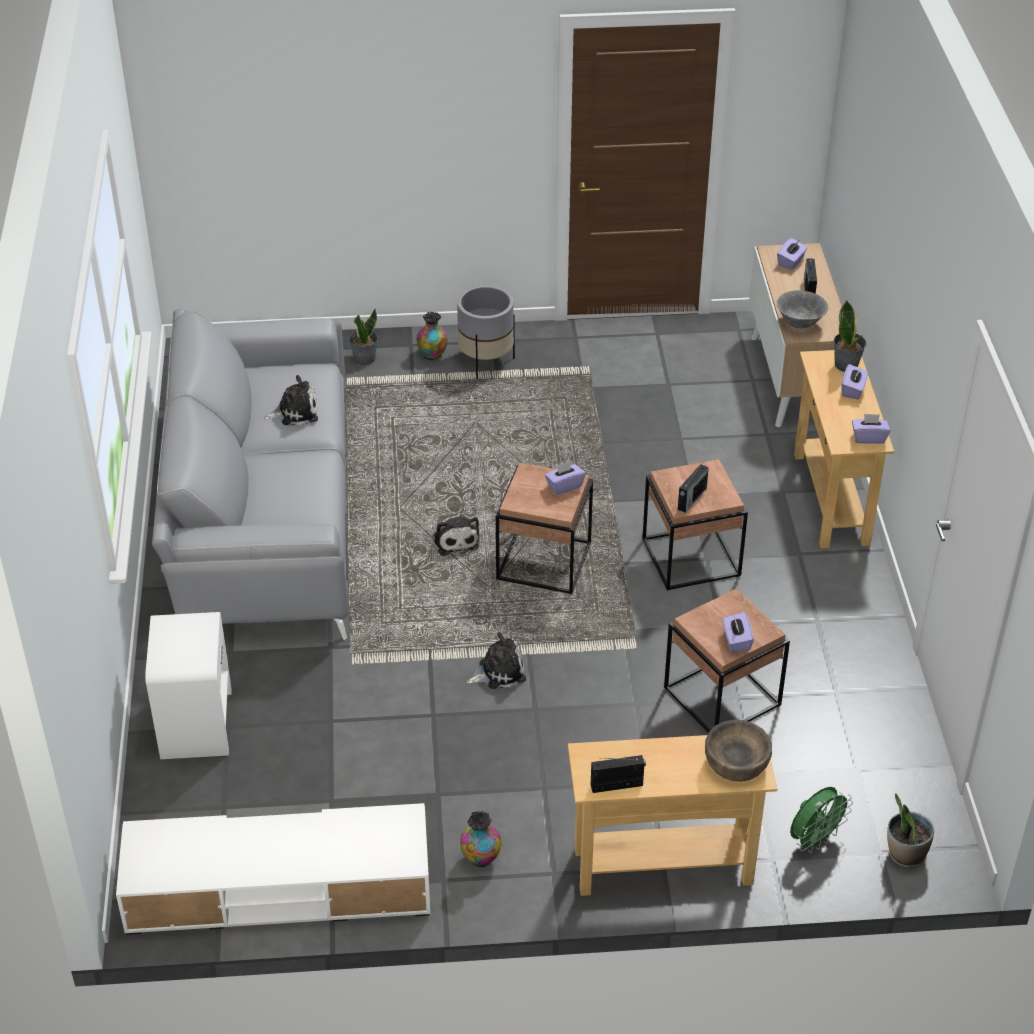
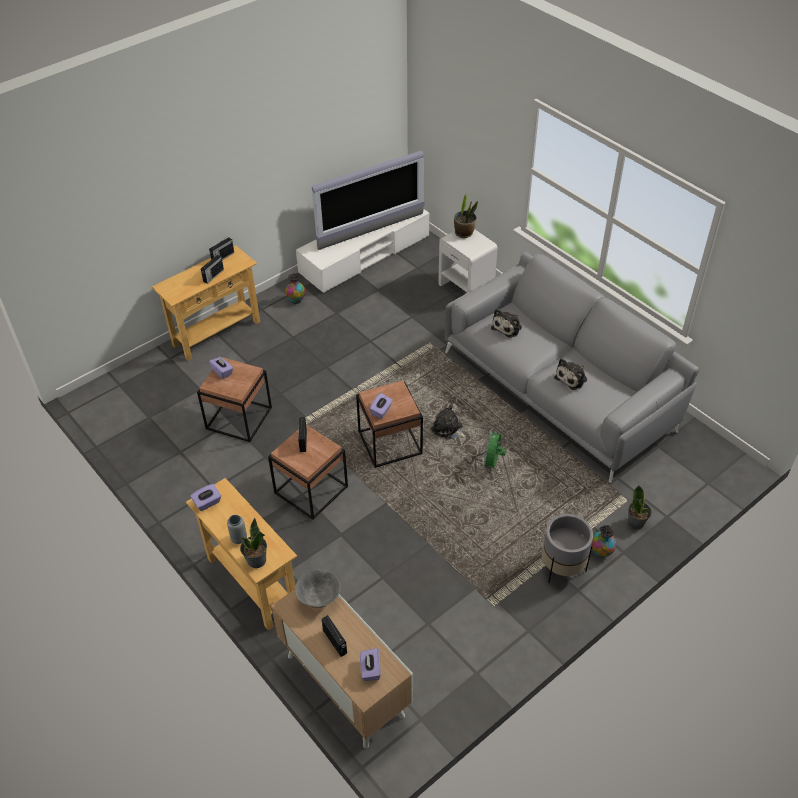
camera: 145 degrees right, 5 degrees up
(264, 836) = (371, 232): none -> television
(498, 671) = (358, 374): plush toy -> plush toy (508, 327)
(659, 754) = (213, 276): none -> radio
(736, 763) = (176, 287): brown bowl -> none
(815, 840) = (153, 375): green fan -> green fan (492, 463)
(853, 390) = (239, 539): purple tissue box -> grey vase
(905, 854) = (107, 390): potted plant -> potted plant (464, 233)

